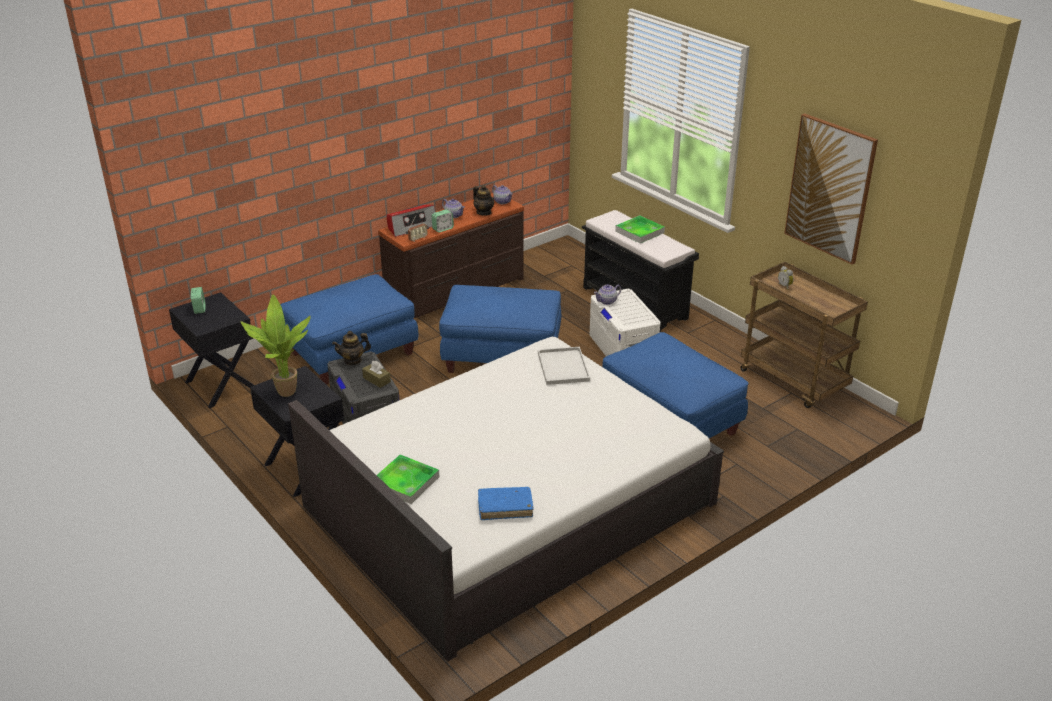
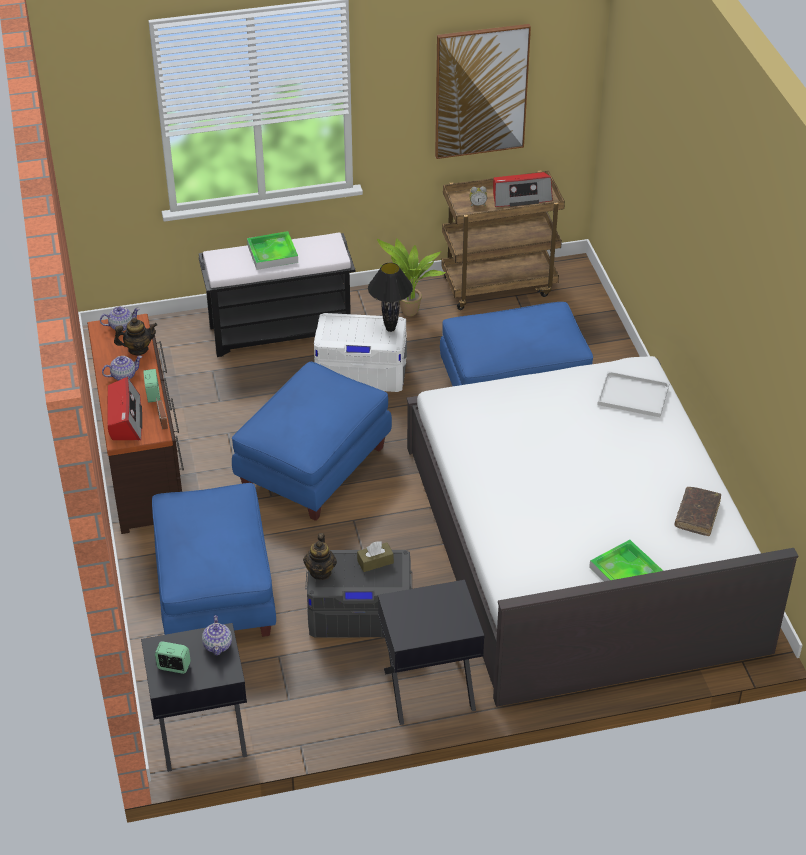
camera: 65 degrees left, 10 degrees up
(283, 392) = (425, 624): potted plant -> potted plant (408, 314)
(505, 507) = (697, 515): blue book -> brown book
(562, 366) = (487, 404): white tray -> white tray (631, 396)
(607, 301) = (336, 338): teapot -> teapot (218, 645)
(640, 320) = (390, 329): none -> black table lamp
(821, 302) = (521, 196): none -> radio

